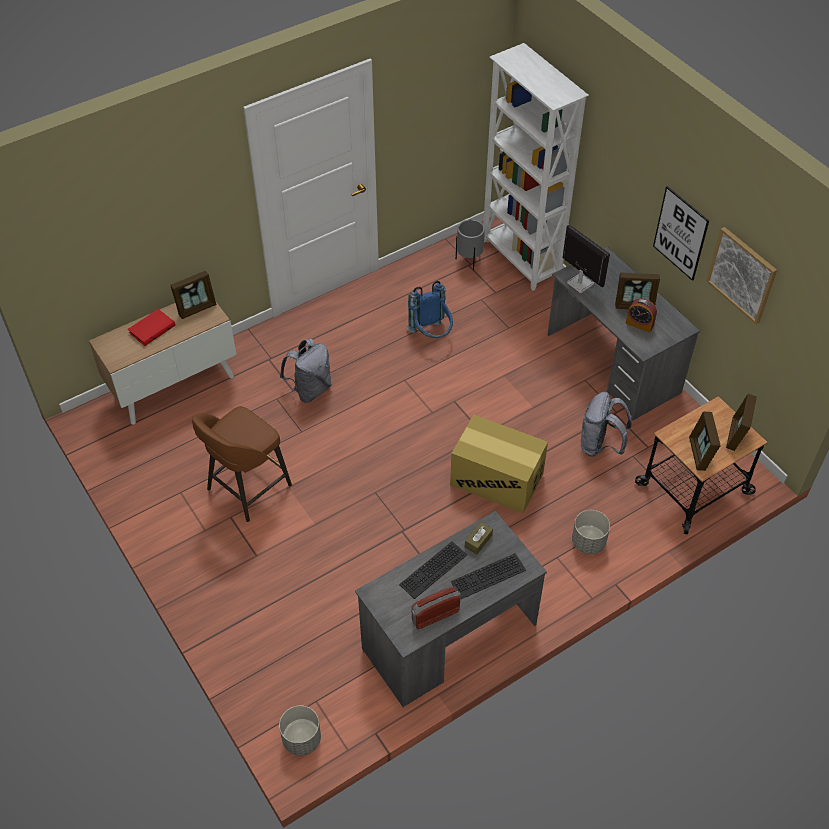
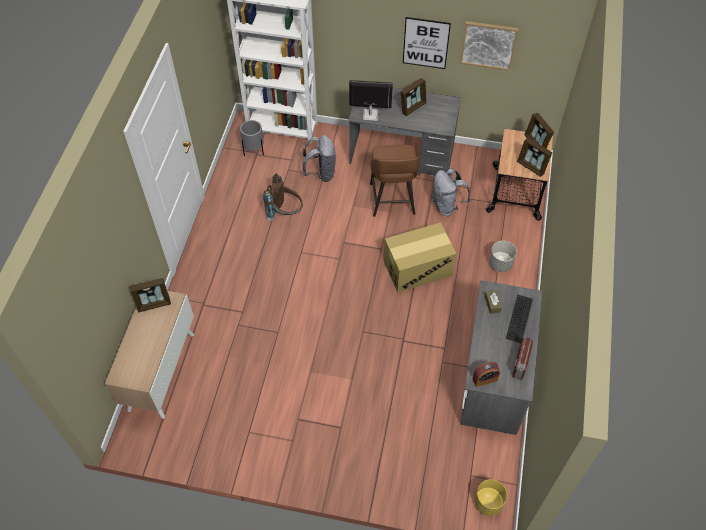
camera: 45 degrees left, 5 degrees up
(151, 328) = (140, 341): red book -> none
(196, 308) = (154, 304): picture frame -> picture frame turned 60 degrees clockwise
(247, 488) = (287, 393): brown stool -> brown stool (392, 200)
(301, 739) = (488, 503): grey planter -> yellow planter
(310, 389) = (252, 302): grey backpack -> grey backpack (321, 173)
(432, 335) = (285, 213): blue backpack -> brown backpack
(434, 571) = (490, 340): keyboard -> none
(639, 324) = (428, 116): alarm clock -> alarm clock (485, 379)

